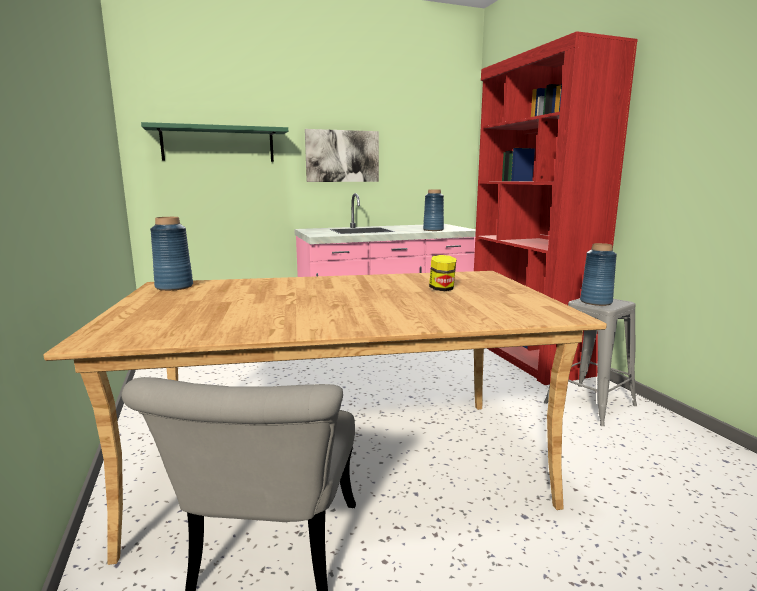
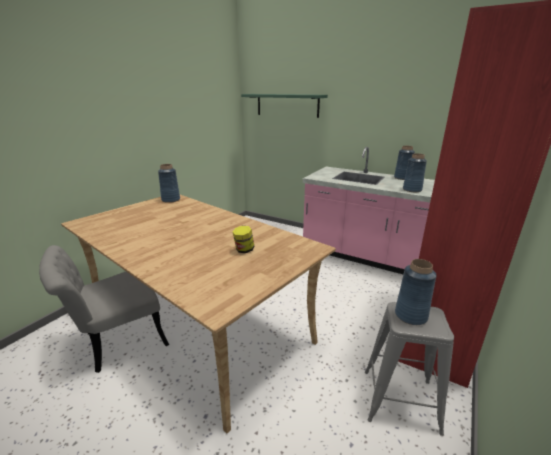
camera: 50 degrees right, 10 degrees up
(342, 156) = (369, 115): picture -> none
(397, 226) = (402, 178): none -> blue vase

